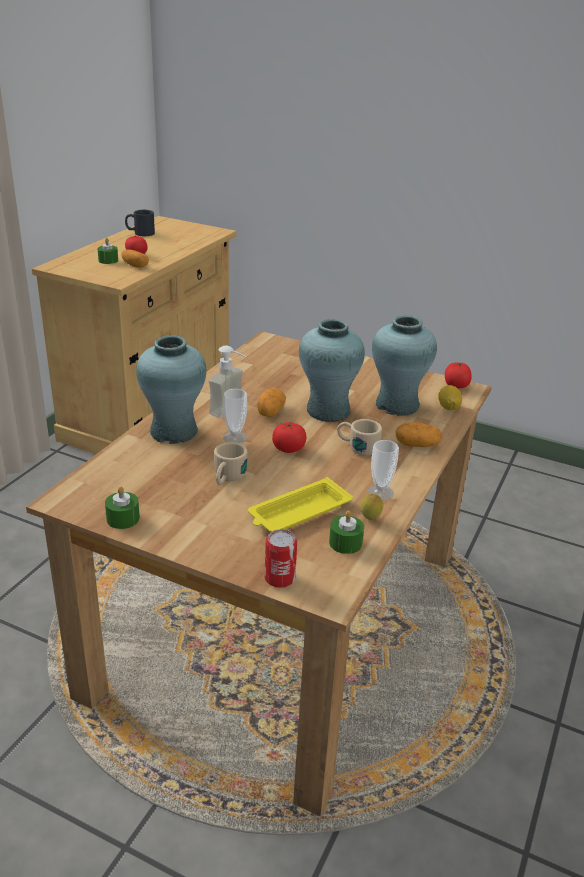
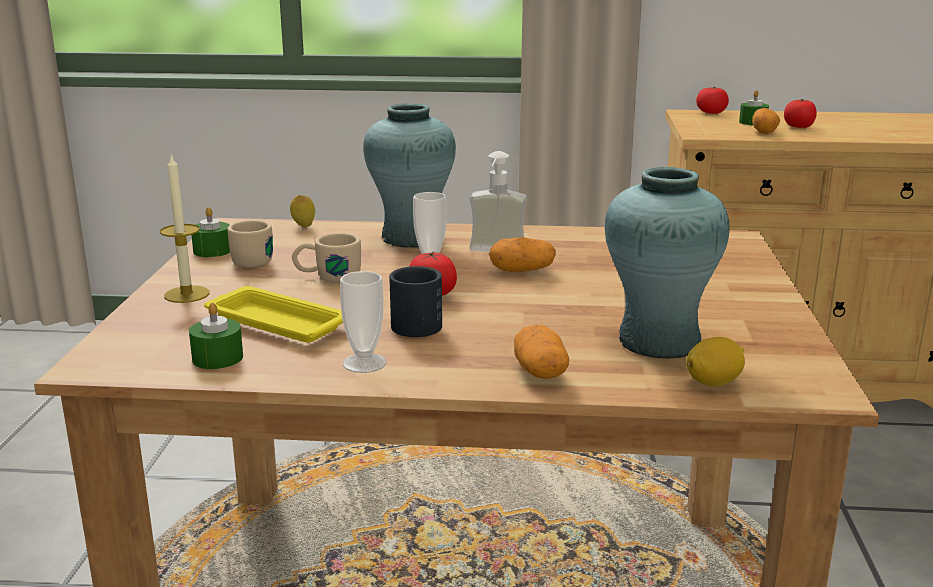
camera: 70 degrees right, 10 degrees down
(140, 233) = (872, 117): black mug -> black mug (413, 322)
(218, 542) = (187, 294): none -> candle
(279, 578) = (124, 334): can -> none
(328, 411) = (570, 300): turquoise vase -> none
(356, 447) = (483, 331): beige mug -> beige mug (256, 258)
(370, 519) = (286, 365): lemon -> lemon (303, 227)
(456, 386) = (815, 380): tomato -> tomato (711, 113)

